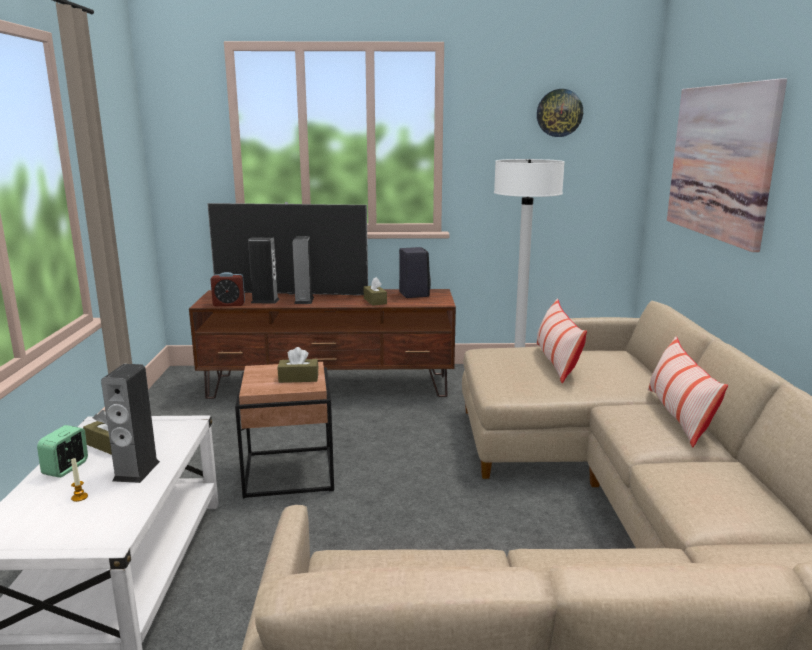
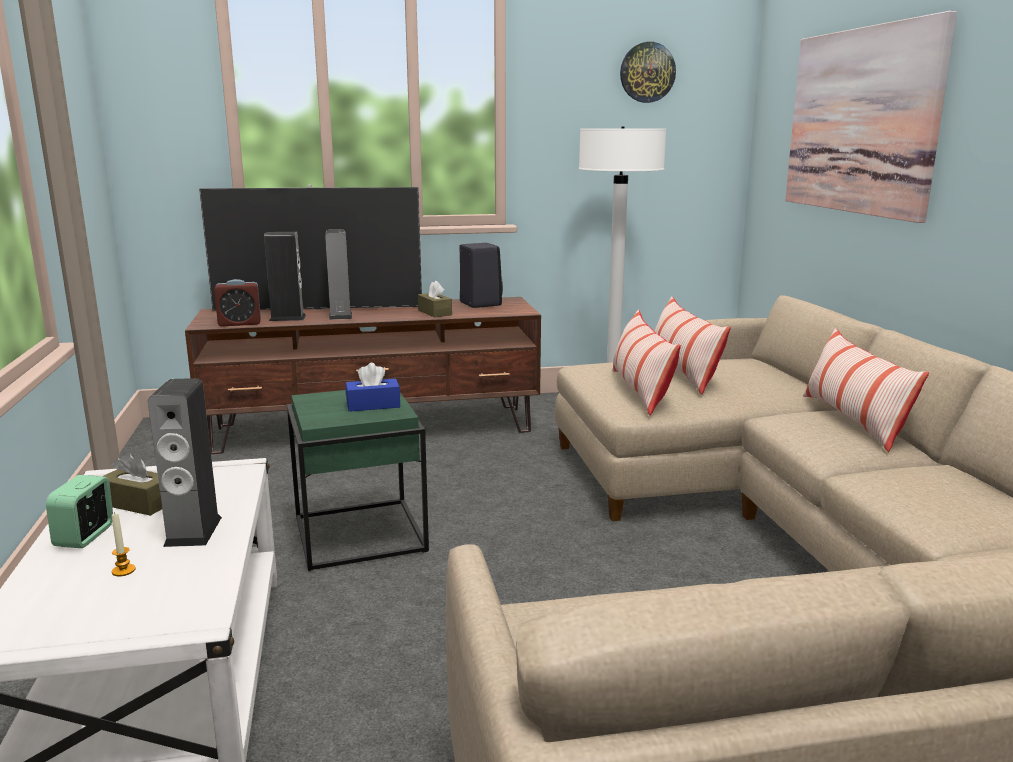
camera: 10 degrees left, 0 degrees up
(290, 471) = (361, 533): brown side table -> green side table
(298, 378) = (373, 405): brown tissue box -> blue tissue box
(517, 376) = (640, 391): none -> pillow

